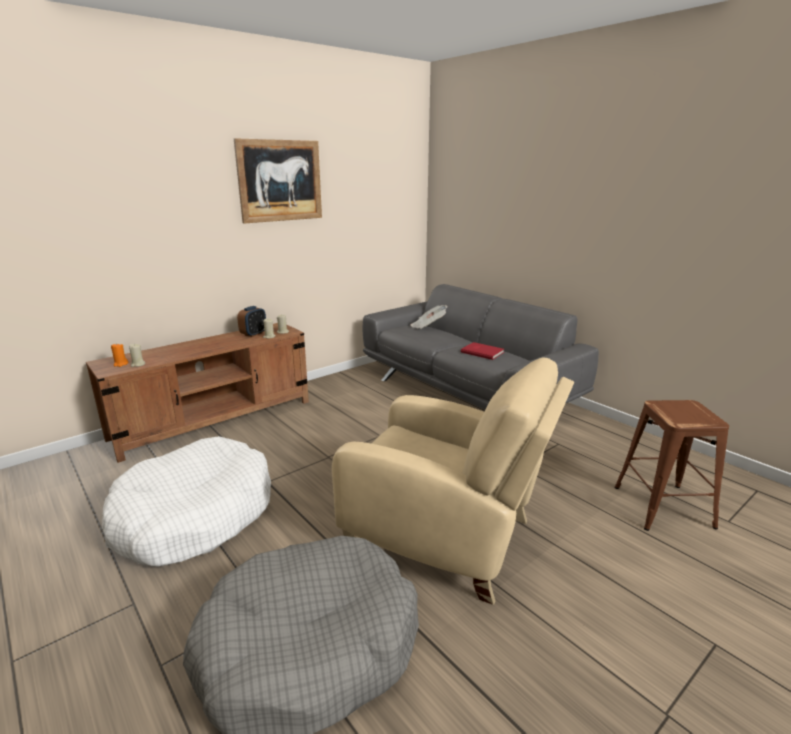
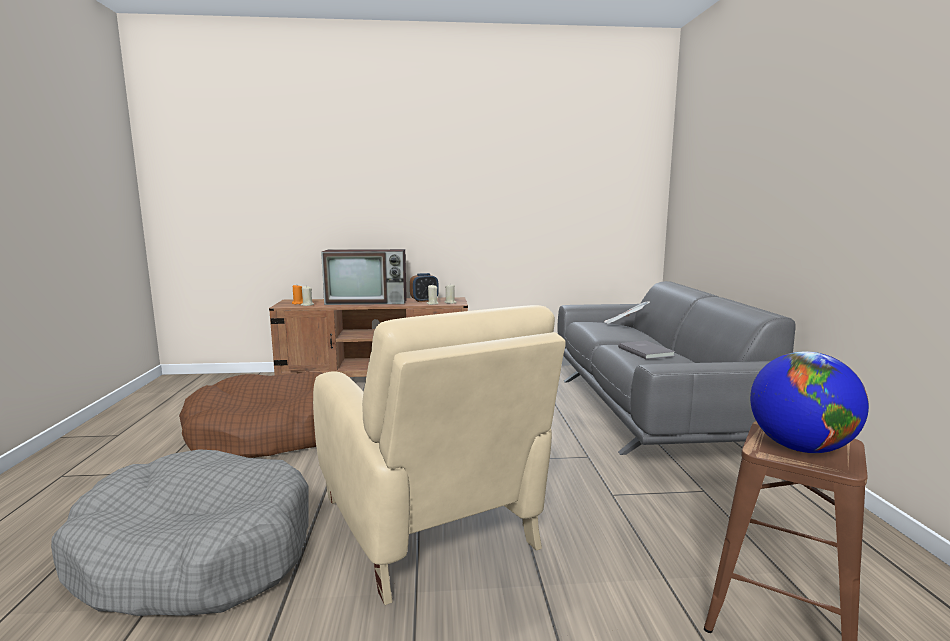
camera: 35 degrees right, 10 degrees down
(194, 516) = (267, 434): white dog bed -> brown dog bed
(199, 346) = (368, 302): none -> television
(280, 181) = (477, 156): picture -> none
(482, 352) = (646, 351): red book -> grey book
(686, 415) = (800, 448): none -> globe

